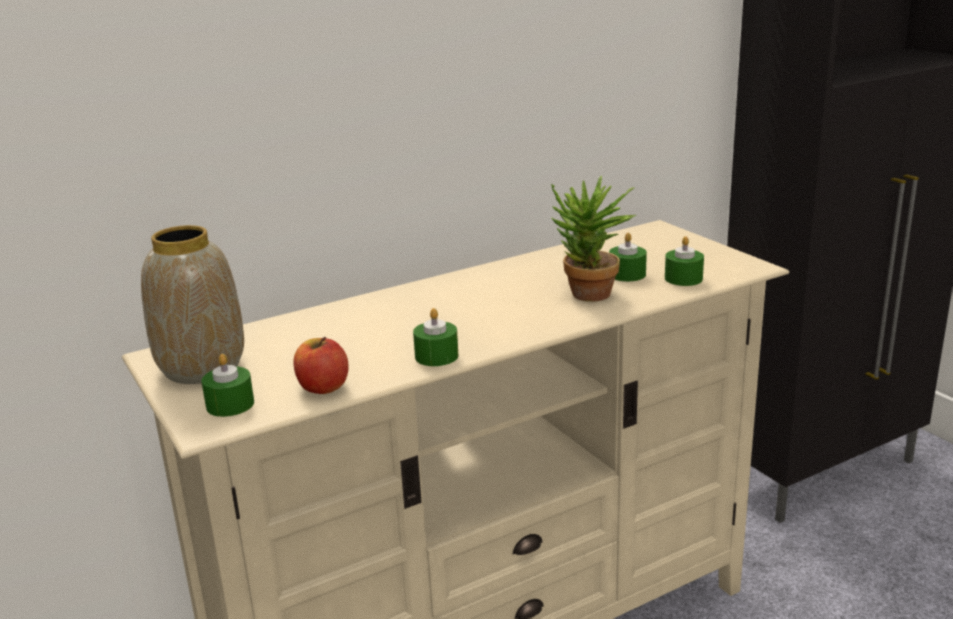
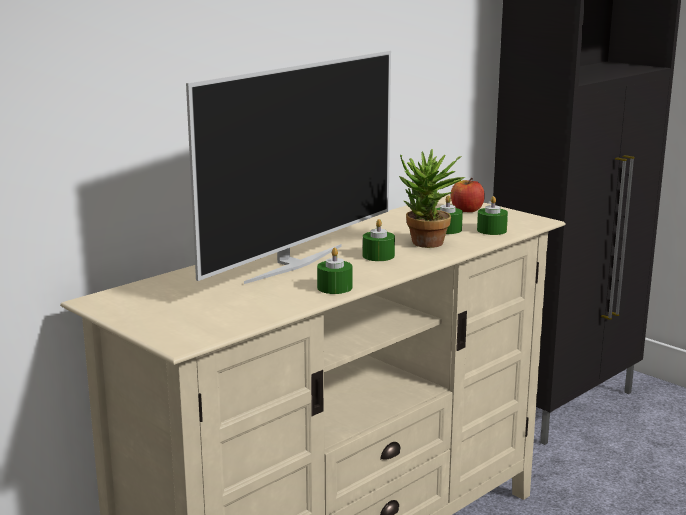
camera: 15 degrees left, 5 degrees down
(201, 368) = (143, 307): vase -> none
(230, 404) = (189, 327): green candle -> green candle (378, 256)
(323, 387) = (258, 312): apple -> apple (466, 210)
(410, 315) = (293, 263): none -> television

